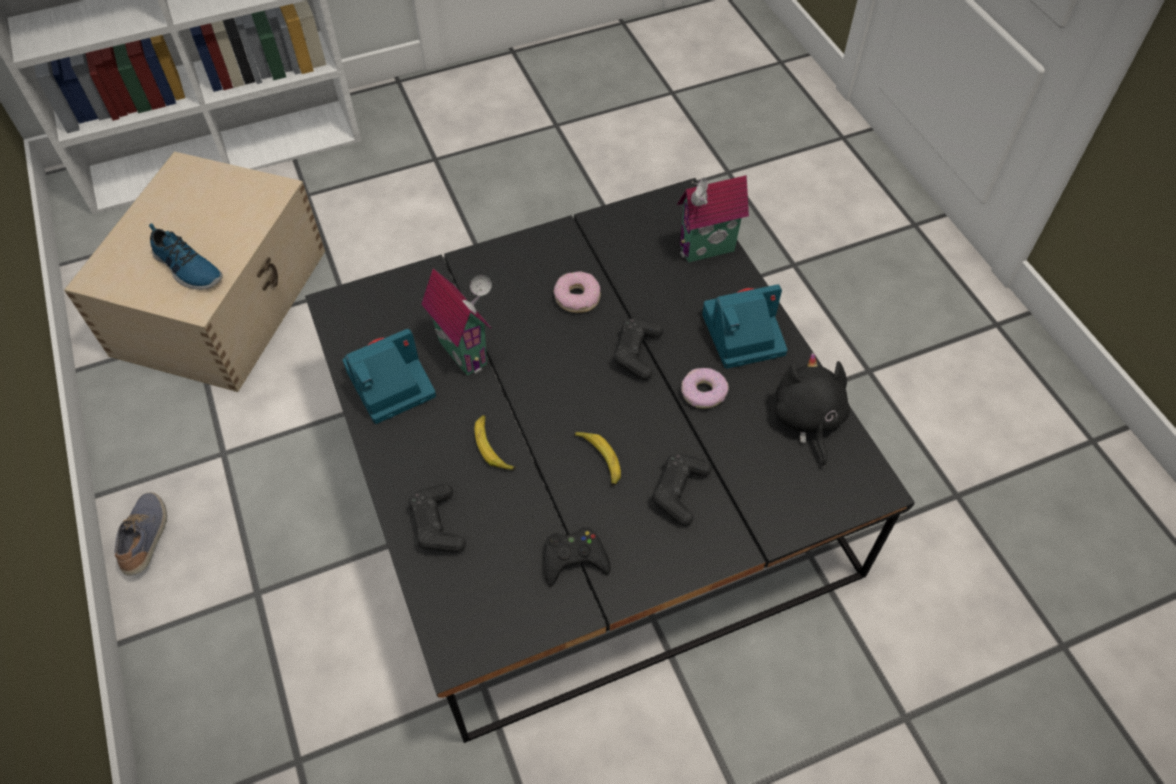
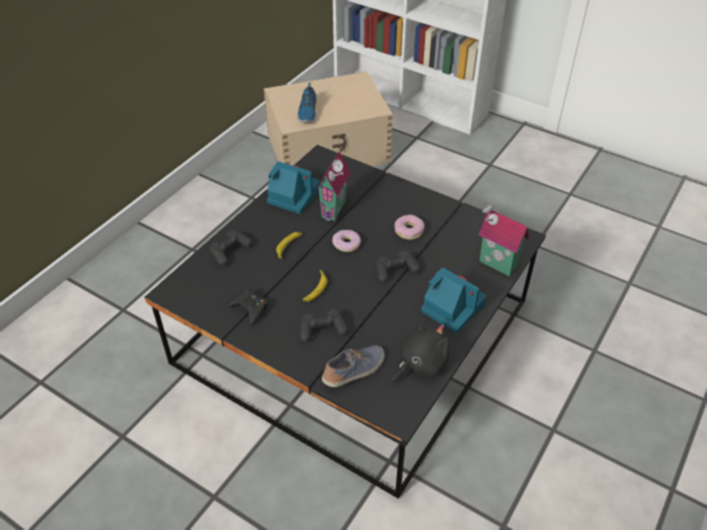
camera: 55 degrees right, 10 degrees down
(147, 537) = (192, 200): shoe -> shoe (354, 372)
(703, 392) = (395, 309): donut -> donut (346, 244)

